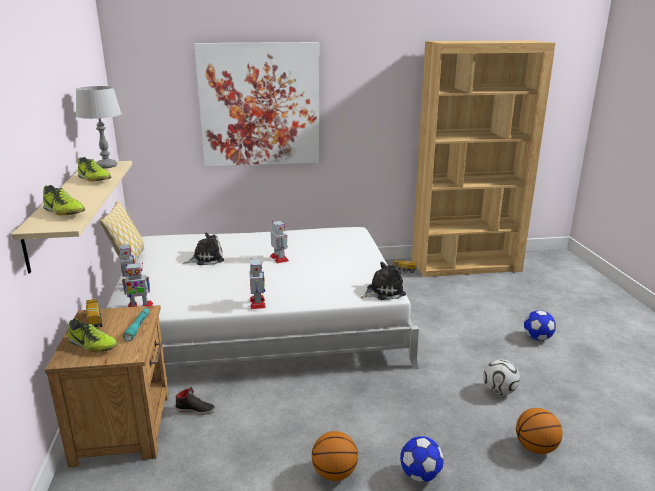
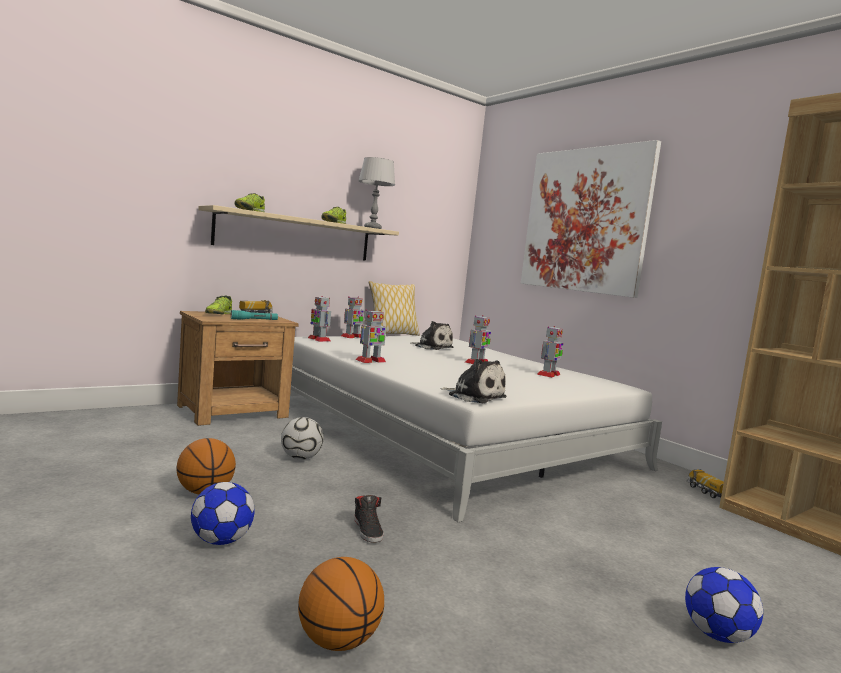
camera: 60 degrees right, 15 degrees down
(195, 409) = (272, 428): black shoe -> black shoe (368, 530)
(319, 244) = (548, 375): none -> toy robot
(499, 391) = (472, 594): football -> football (300, 458)

